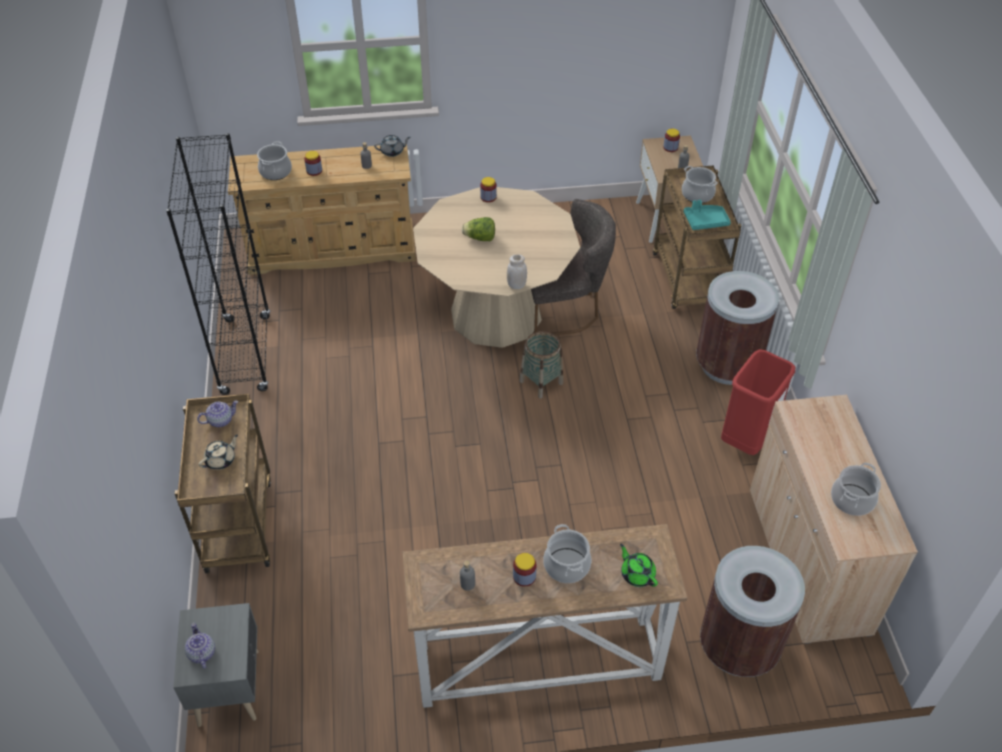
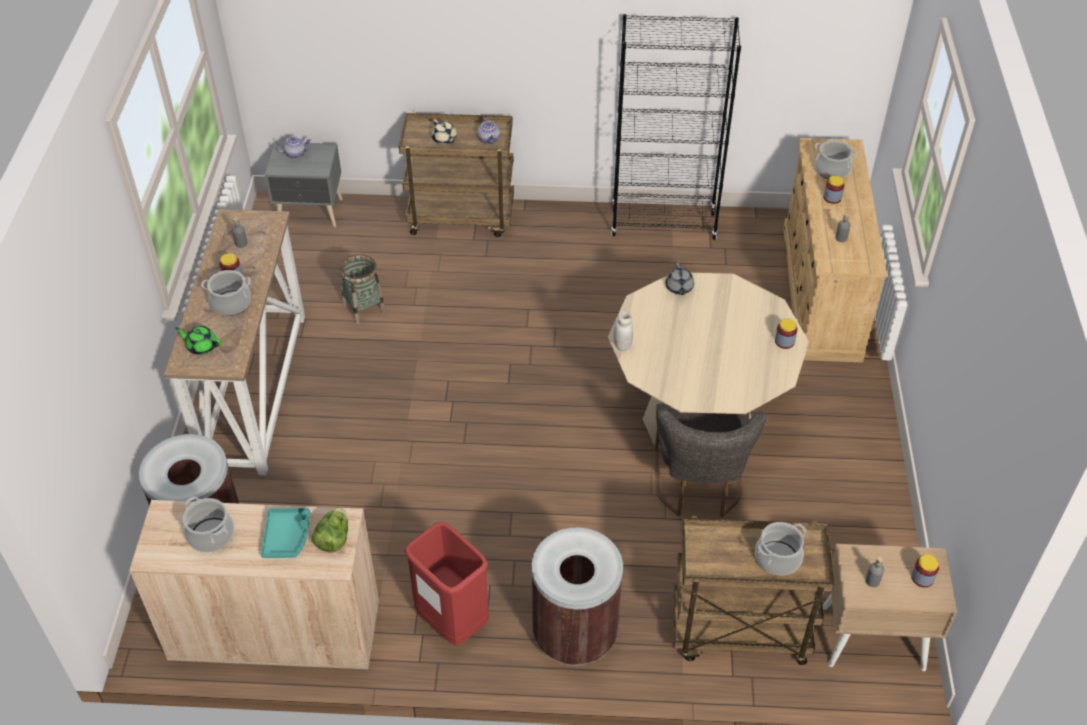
camera: 100 degrees right, 0 degrees up
(392, 152) = (868, 261): grey teapot -> grey teapot (679, 288)
(480, 238) = (708, 325): lettuce -> lettuce (333, 538)
(541, 382) = (583, 445): basket -> basket (364, 308)
(637, 574) = (201, 346): green teapot -> green teapot turned 135 degrees counterclockwise
(705, 221) = (718, 552): turquoise tray -> turquoise tray (287, 537)

